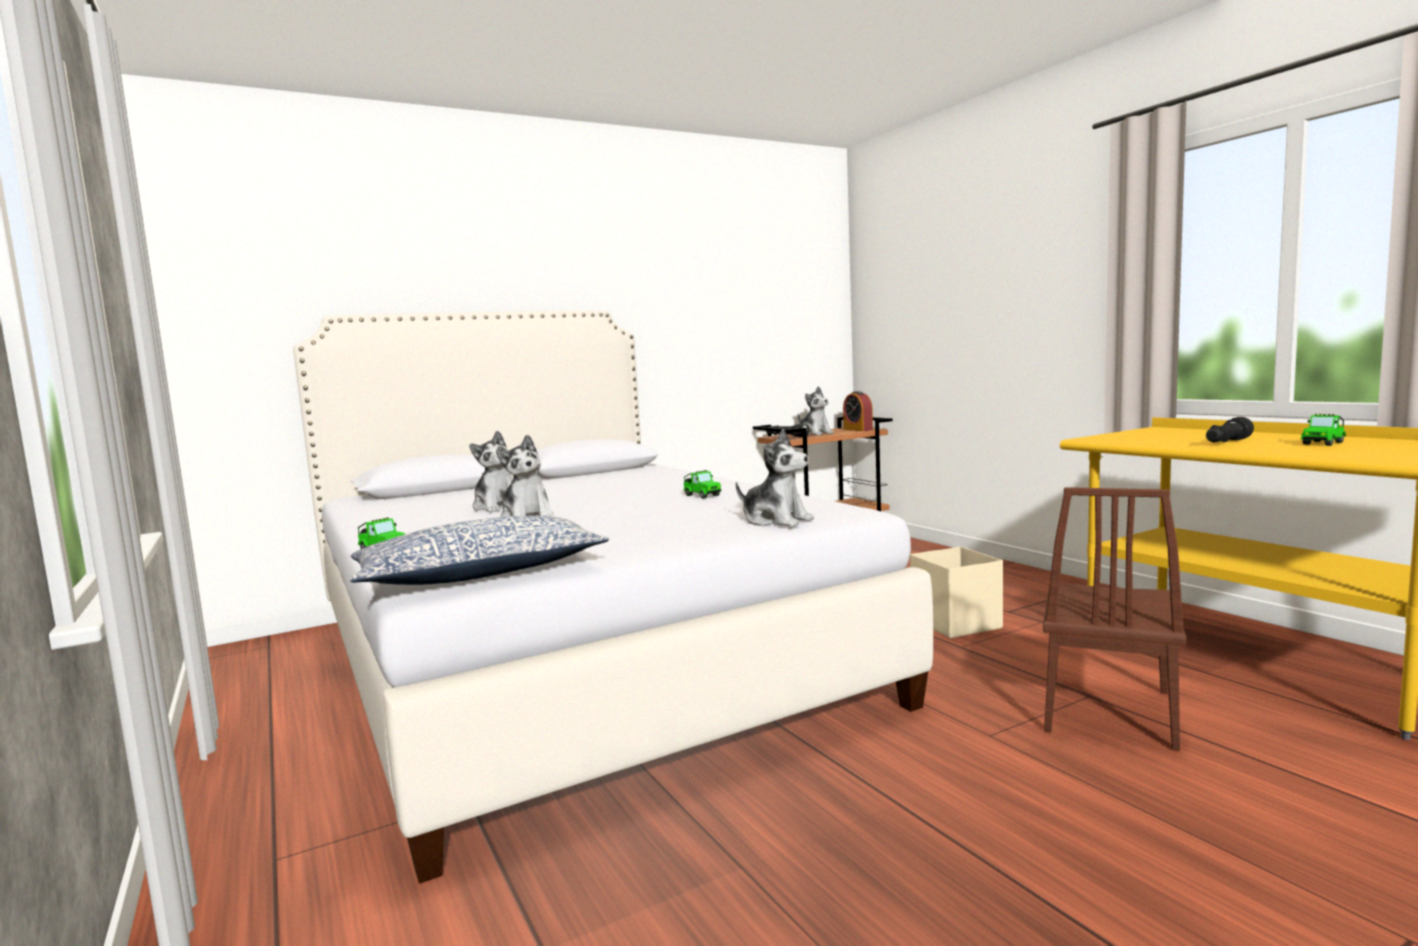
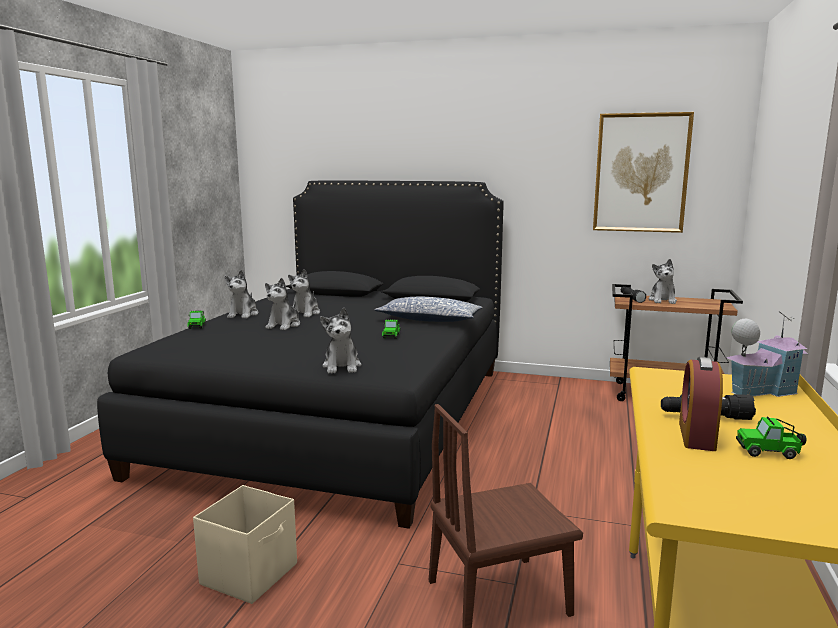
camera: 45 degrees right, 5 degrees up
(401, 527) = (243, 314): none -> plush toy
(480, 574) = (170, 352): pillow -> pillow (429, 320)
(574, 659) = (341, 416): white bed -> black bed
(764, 297) = (641, 173): none -> picture
(858, 429) = (712, 304): alarm clock -> alarm clock (696, 436)
(955, 623) = (574, 494): beige storage box -> beige storage box (250, 573)
(1173, 431) = (760, 391): none -> toy house

